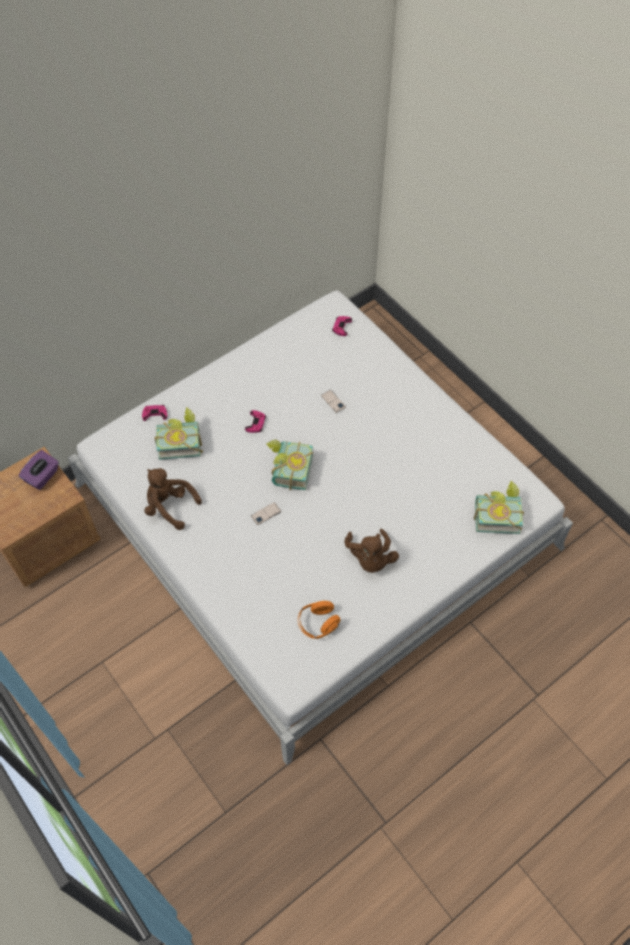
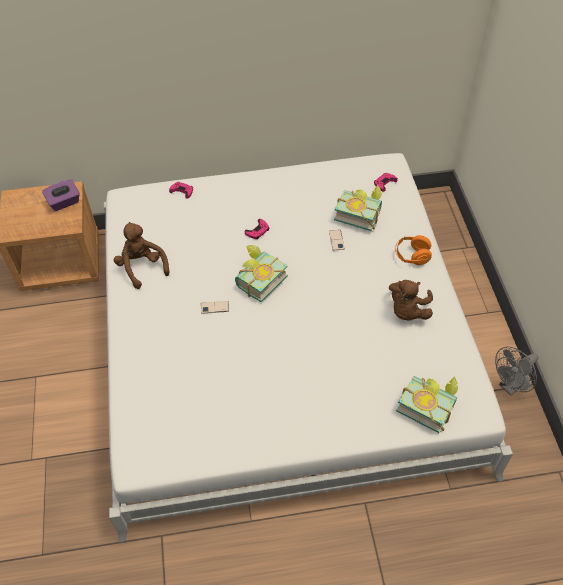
camera: 30 degrees right, 5 degrees down
(179, 441) = (186, 220): book -> book (359, 213)
(318, 624) = (195, 422): orange headphones -> orange headphones (412, 256)
(370, 559) = (280, 388): brown plush toy -> brown plush toy (407, 311)
(527, 465) = (510, 386): none -> grey fan

